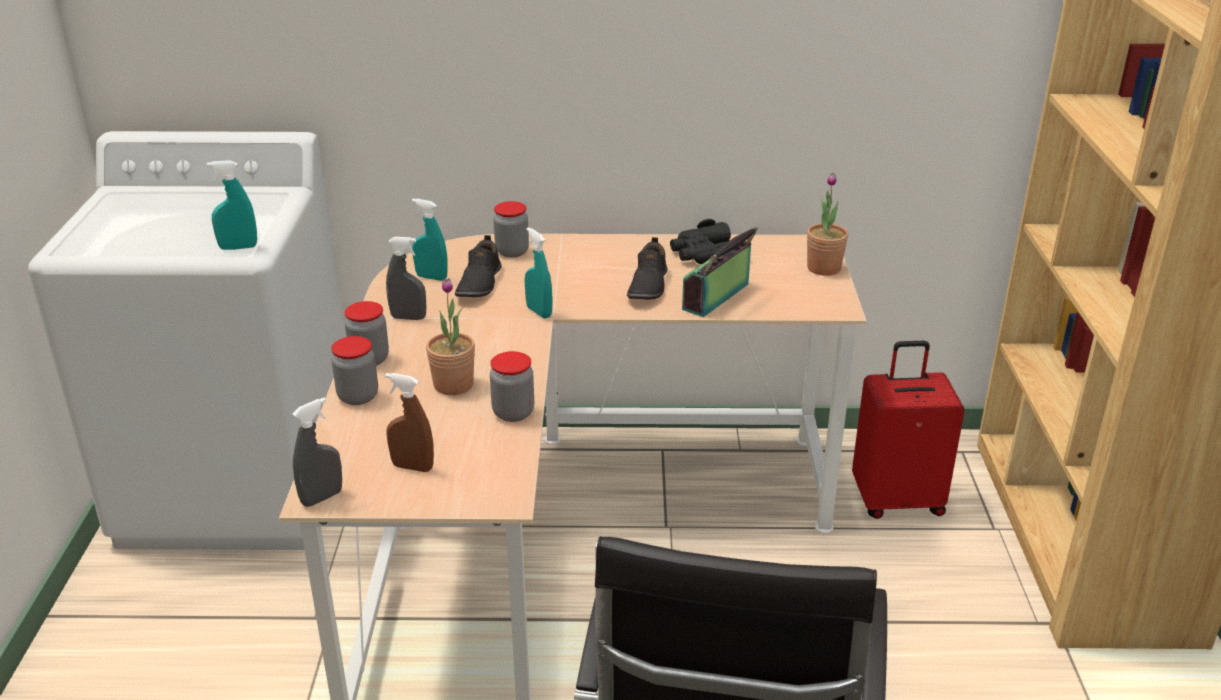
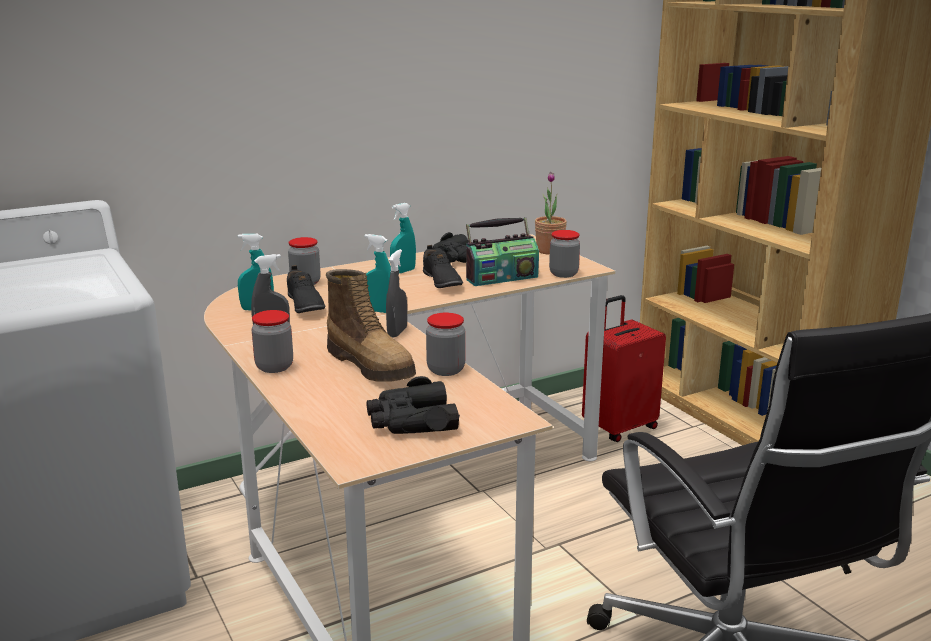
camera: 30 degrees left, 10 degrees down
(238, 247) = (107, 291): turquoise spray bottle -> turquoise spray bottle (403, 271)
(322, 497) = (360, 460): grey spray bottle -> grey spray bottle (397, 332)
(358, 396) = (298, 391): jar -> jar (563, 274)
(412, 467) = (411, 421): brown spray bottle -> black binoculars
(453, 385) = (372, 365): potted plant -> boot
(718, 297) = (501, 278): radio -> radio turned 120 degrees counterclockwise

